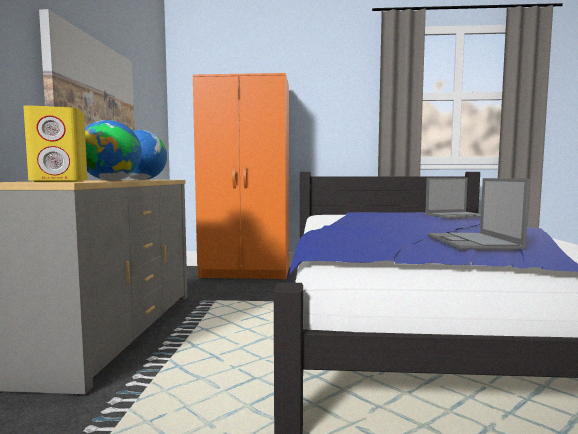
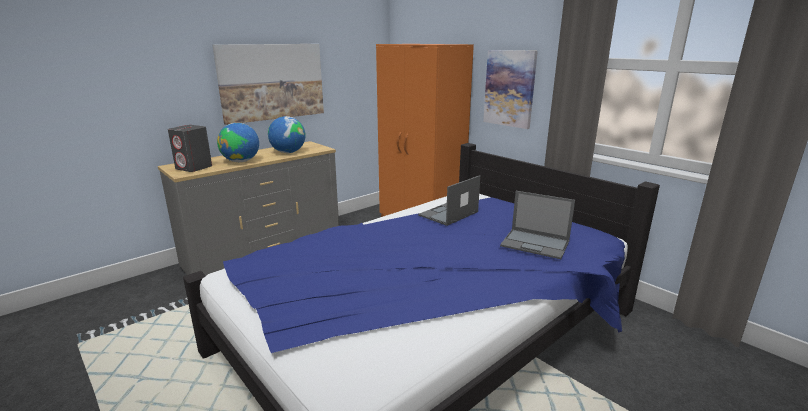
camera: 45 degrees right, 15 degrees up
(60, 181) = (194, 168): yellow speaker -> grey speaker
(328, 122) = (509, 88): none -> picture
(473, 241) = (342, 289): laptop -> laptop (448, 214)

